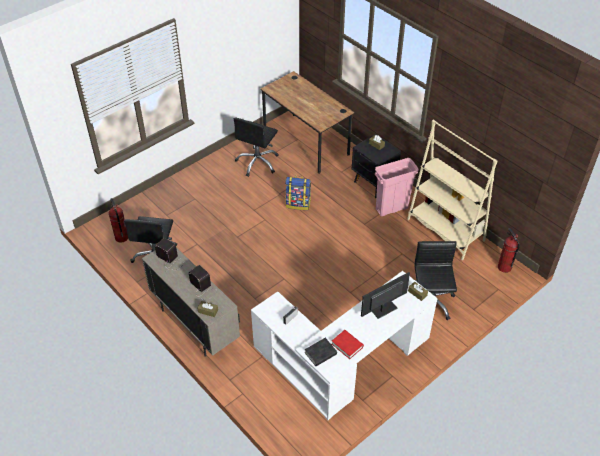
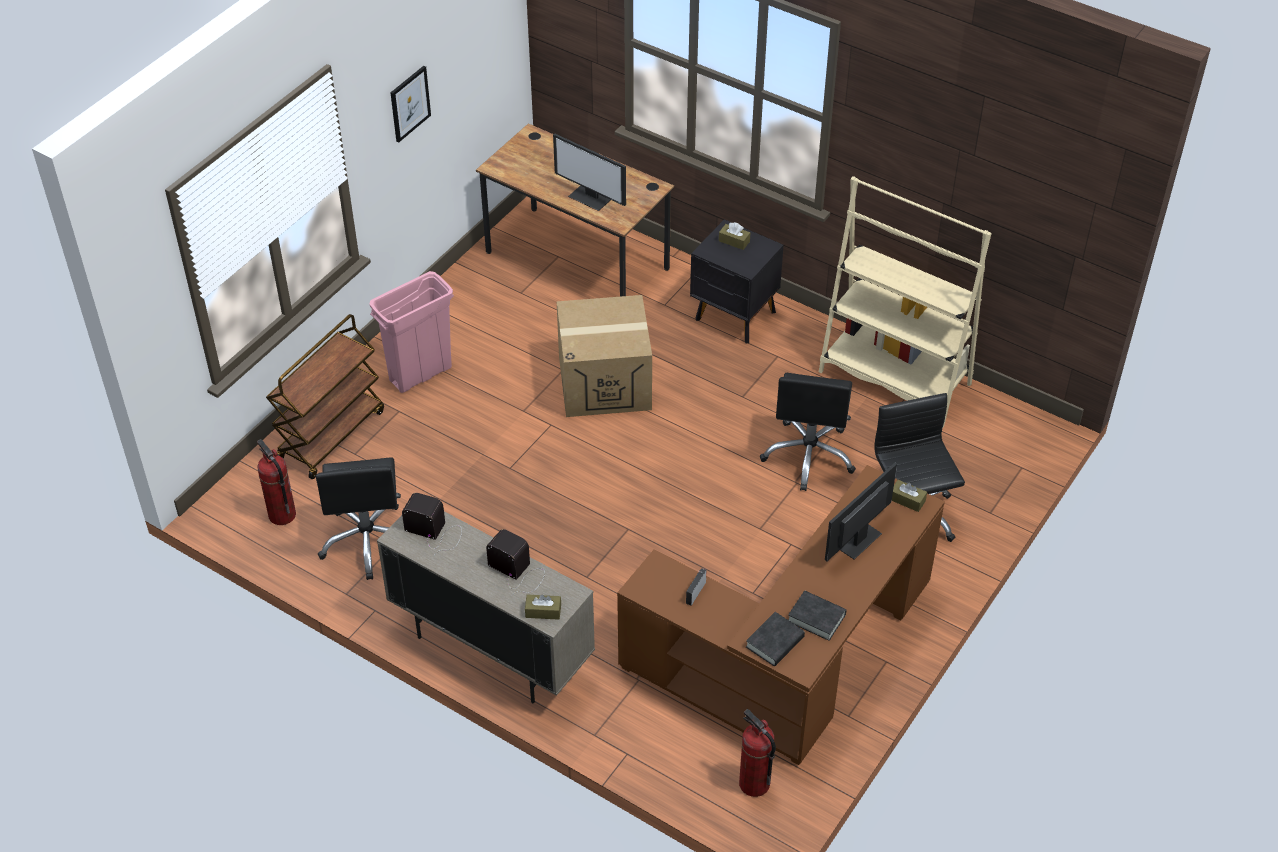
camera: 15 degrees left, 0 degrees up
(159, 204) = (331, 434): none -> brown cart
(223, 48) = (409, 103): none -> picture
(257, 162) = (497, 316): black office chair -> black office chair (809, 455)
(298, 204) = (605, 382): backpack -> cardboard box
(310, 111) = (591, 197): none -> monitor
(343, 363) = (791, 659): white desk -> brown desk
(347, 345) = (816, 618): red book -> black book
(391, 208) = (783, 357): pink trash can -> pink trash can (420, 374)
(504, 267) = (1020, 426): fire extinguisher -> fire extinguisher (754, 784)

